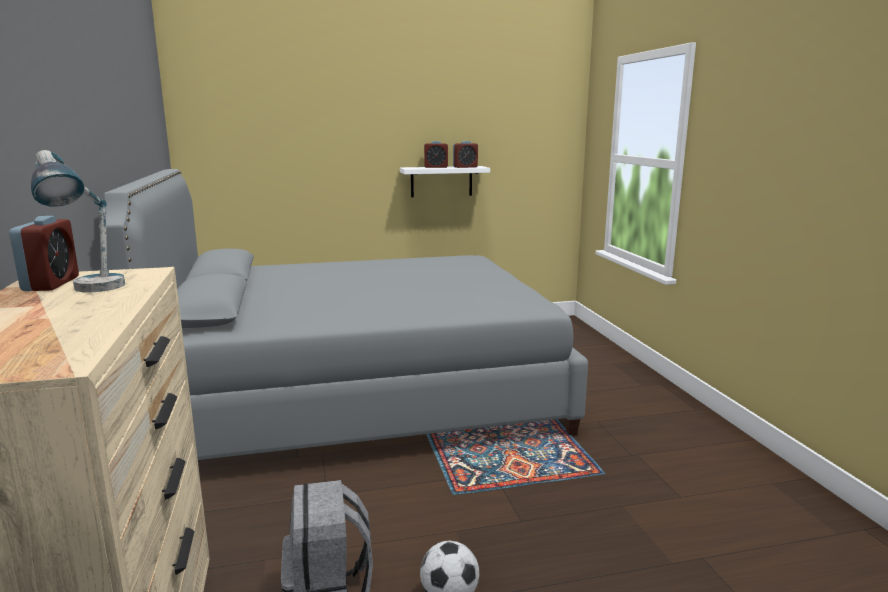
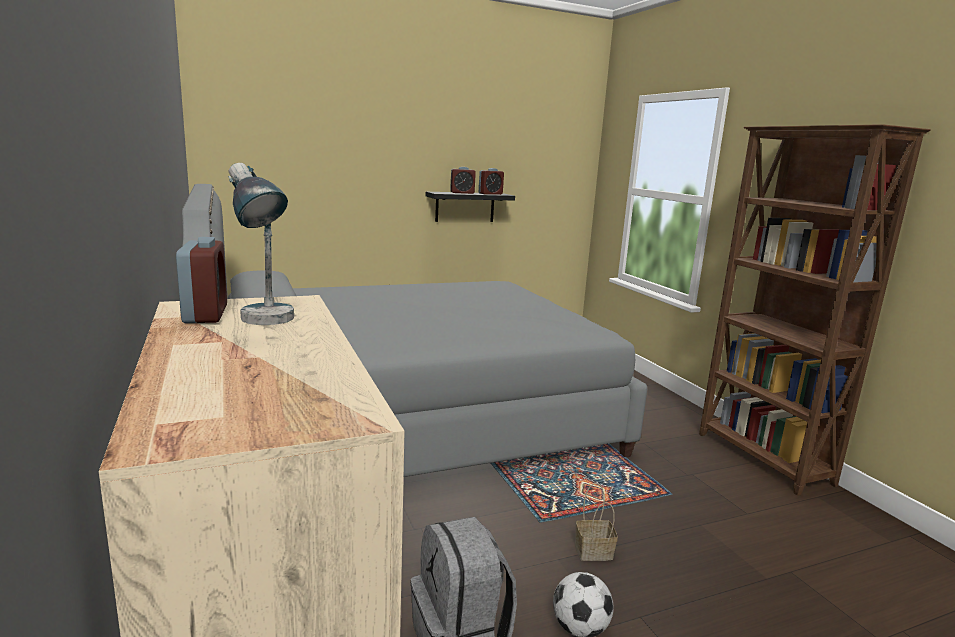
camera: 10 degrees left, 0 degrees up
(441, 181) = (465, 207): white shelf -> black shelf
(496, 525) = (594, 551): none -> basket
(725, 442) = (763, 459): none -> brown bookcase

